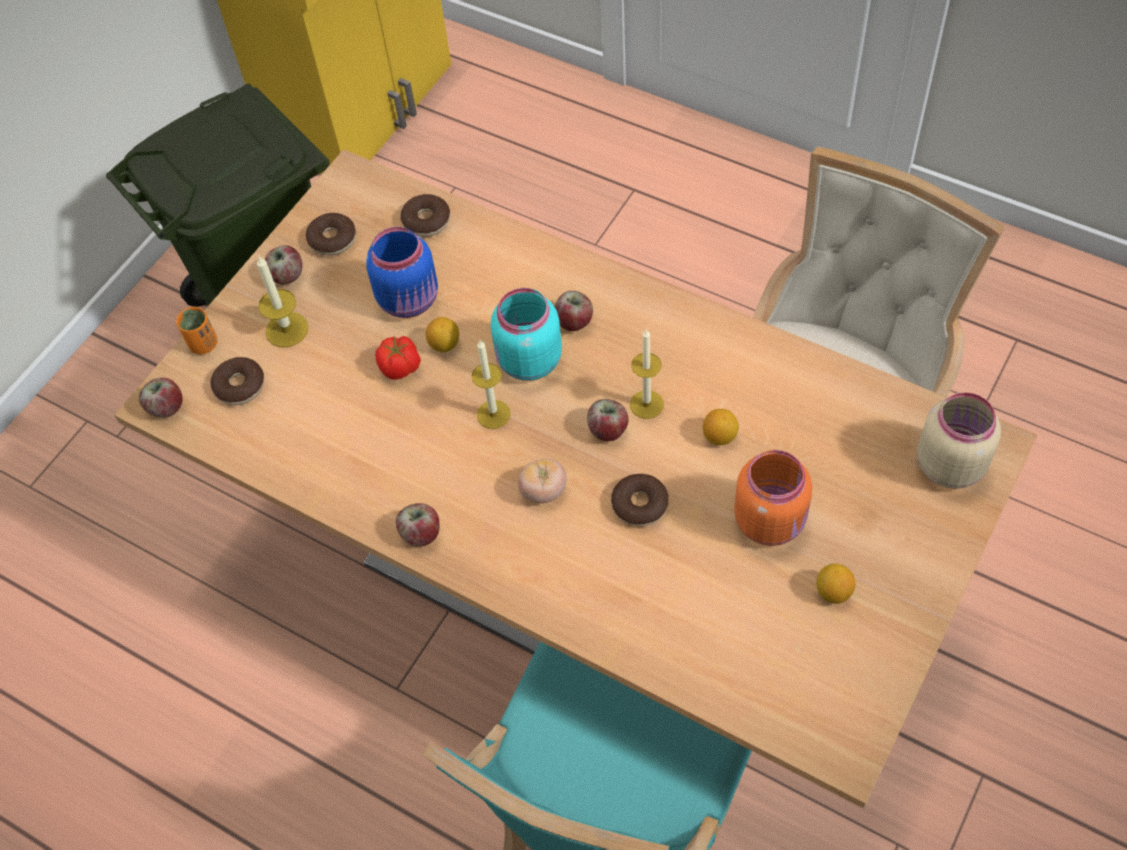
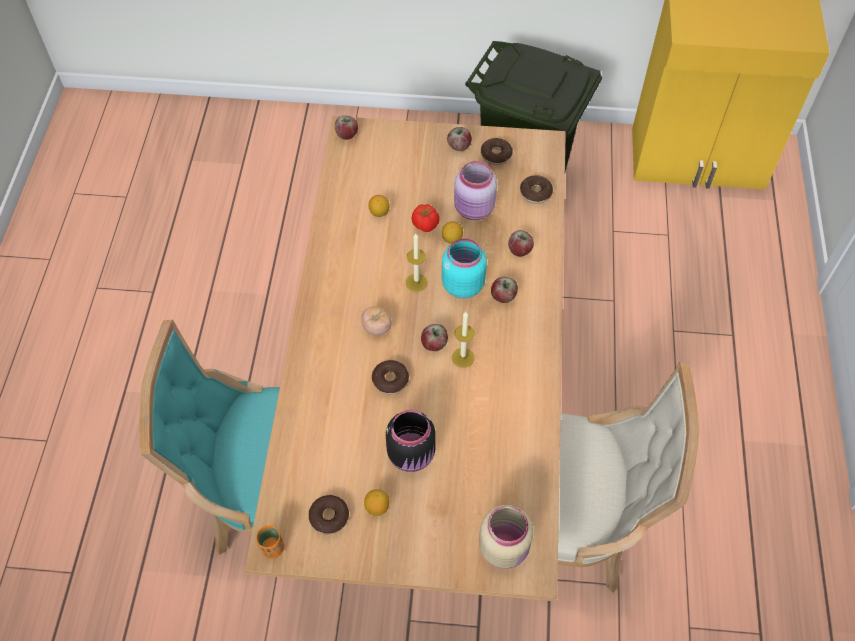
camera: 60 degrees right, 0 degrees up
(203, 344) = (394, 131): orange cup -> orange cup (272, 548)
(240, 386) = (376, 159): donut -> donut (329, 517)
(287, 329) = (423, 162): candle -> none
(410, 300) = (474, 209): blue jar -> pink jar
(421, 533) = (322, 280): apple -> apple (520, 250)
(719, 436) = (459, 405): lemon -> lemon (379, 212)
(771, 520) = (412, 455): orange jar -> black jar

